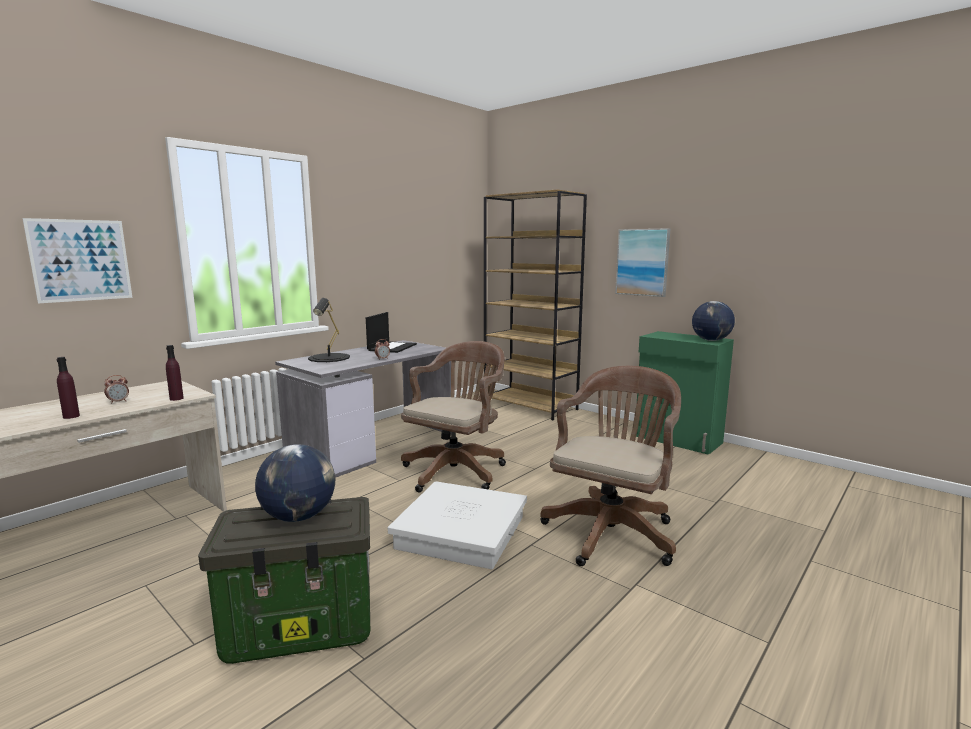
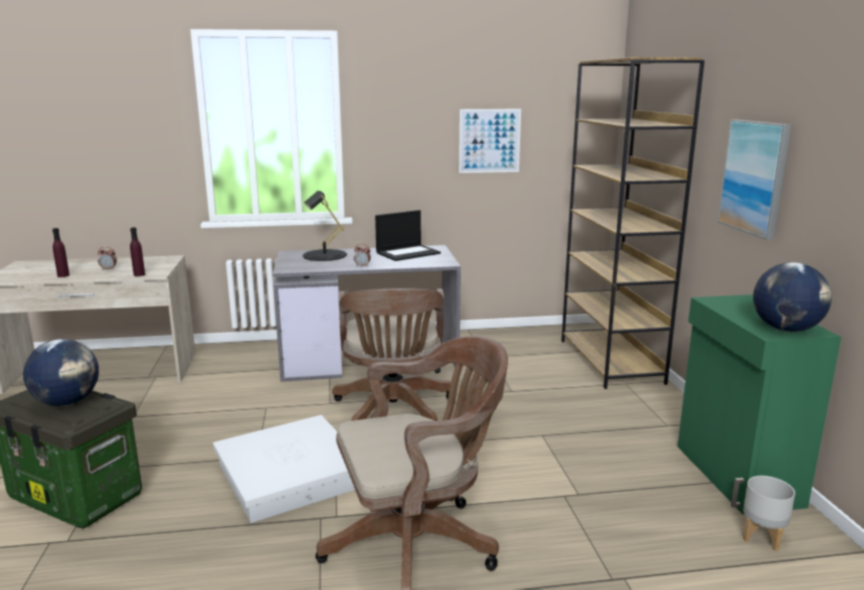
camera: 40 degrees right, 5 degrees up
(81, 260) = (120, 145): picture -> picture (489, 141)
(457, 470) = (393, 412): brown office chair -> brown office chair turned 105 degrees clockwise
(731, 460) = (763, 537): none -> grey planter

